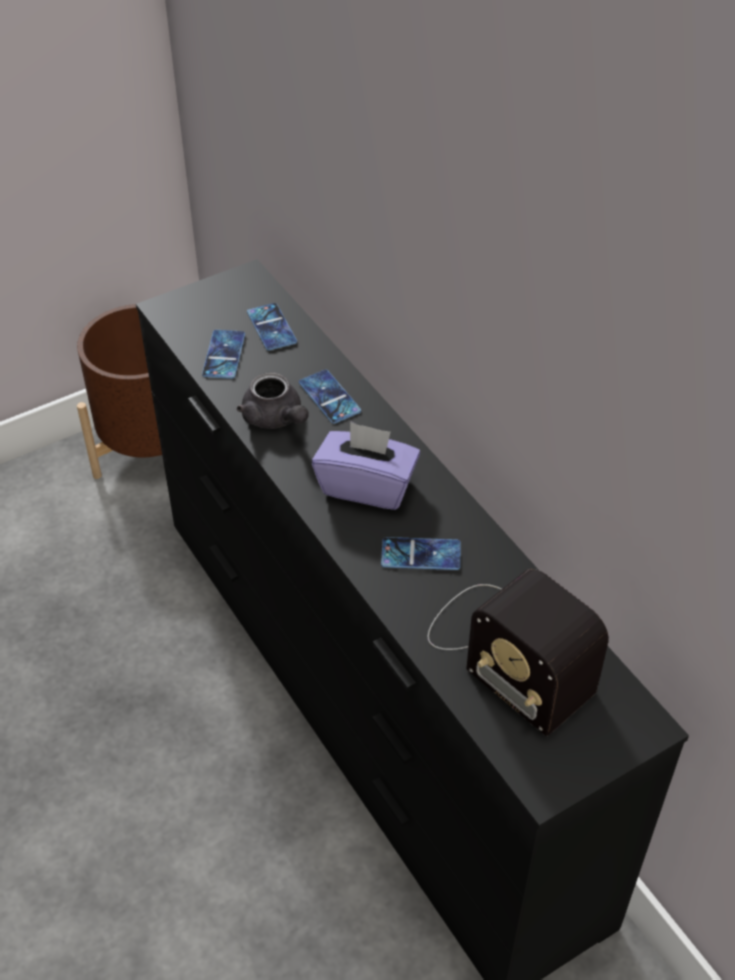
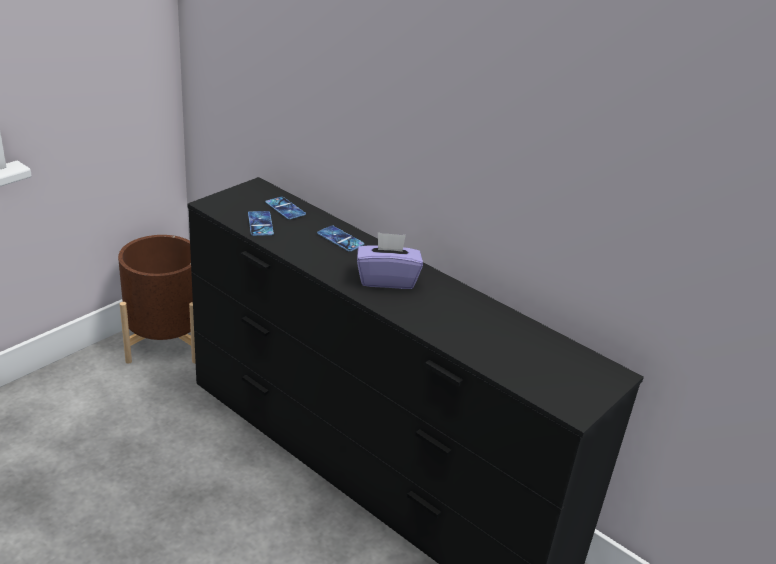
camera: 20 degrees left, 15 degrees down
(275, 419) = (311, 252): grey teapot -> none
(420, 554) = (438, 309): phone -> none
(506, 651) = (516, 350): radio -> none

